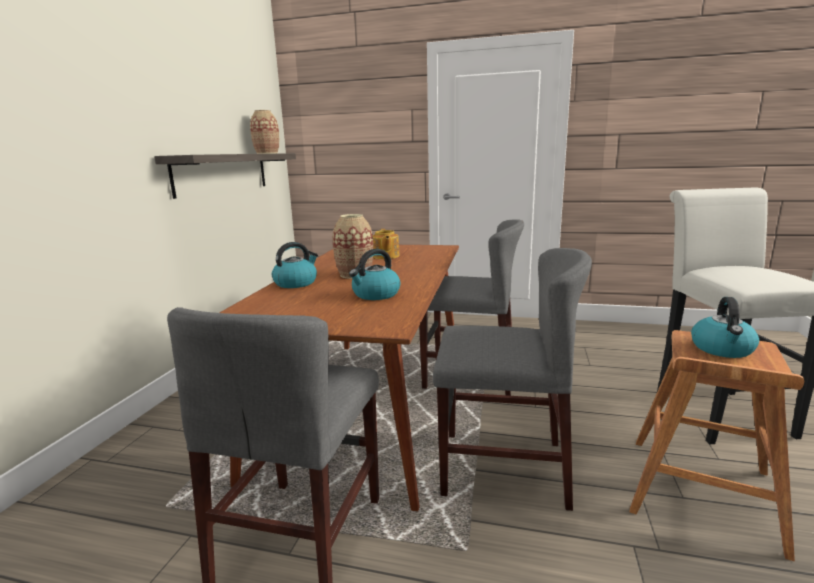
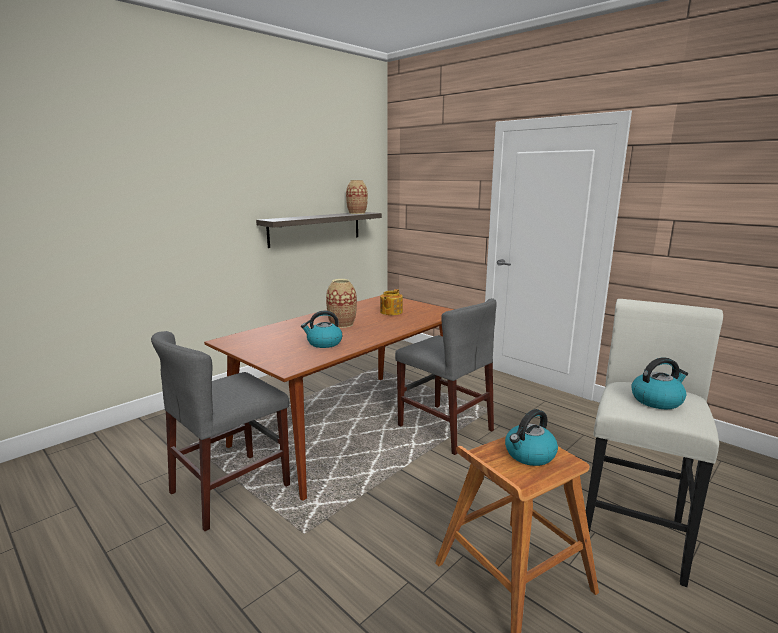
camera: 30 degrees right, 0 degrees up
(296, 283) = (298, 323): kettle -> kettle (657, 400)
(503, 468) = (386, 499): grey chair -> none

